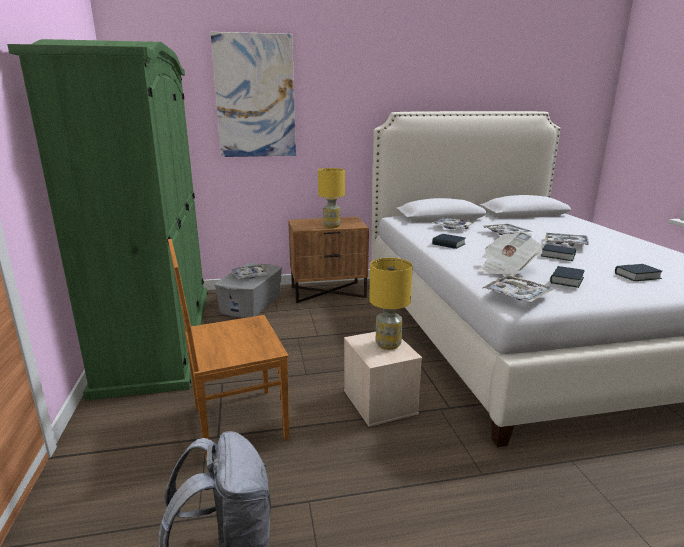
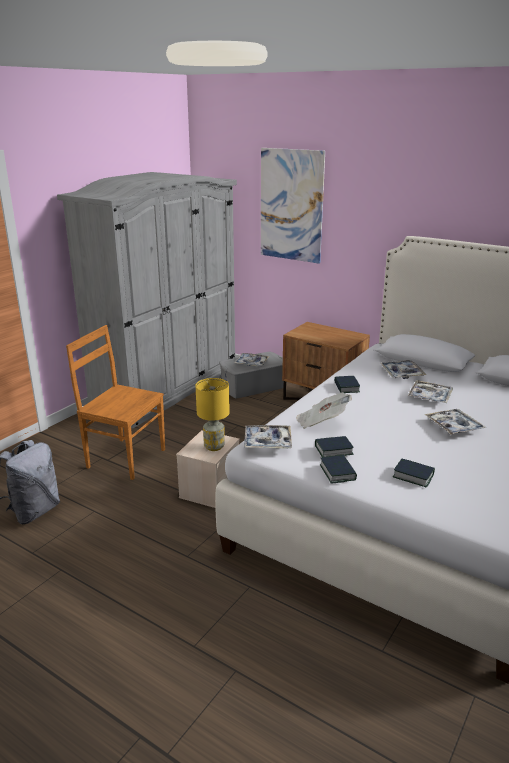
camera: 45 degrees right, 5 degrees up
(159, 335) = (167, 387): green wardrobe -> grey wardrobe
(331, 226) = (321, 338): yellow table lamp -> none
(557, 256) = (400, 432): book -> book (337, 472)

